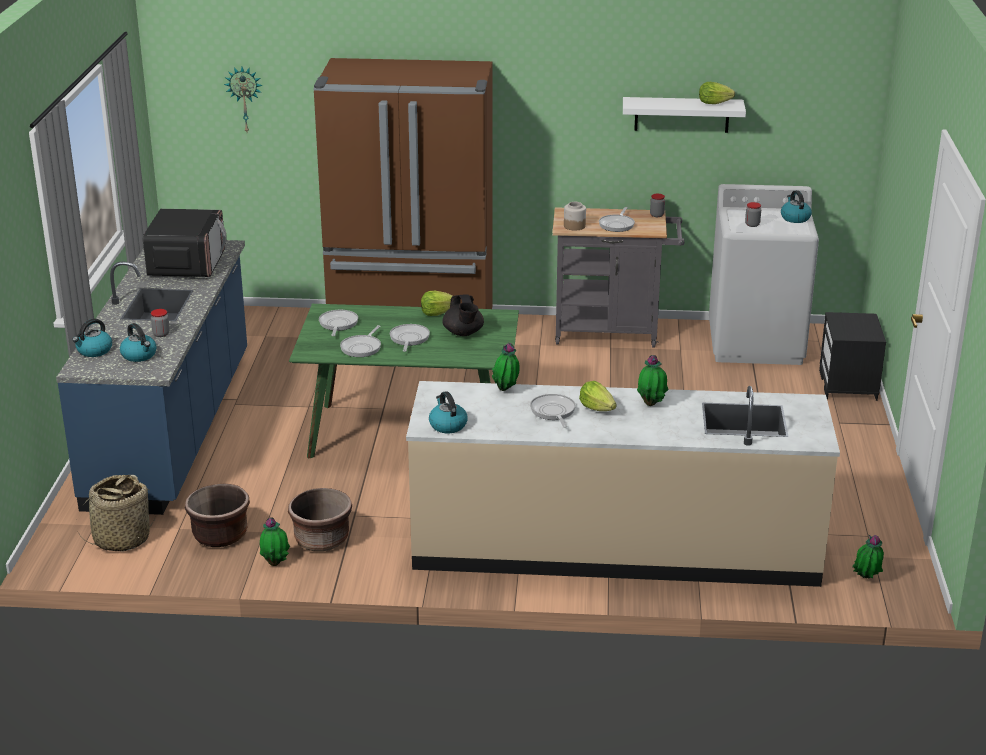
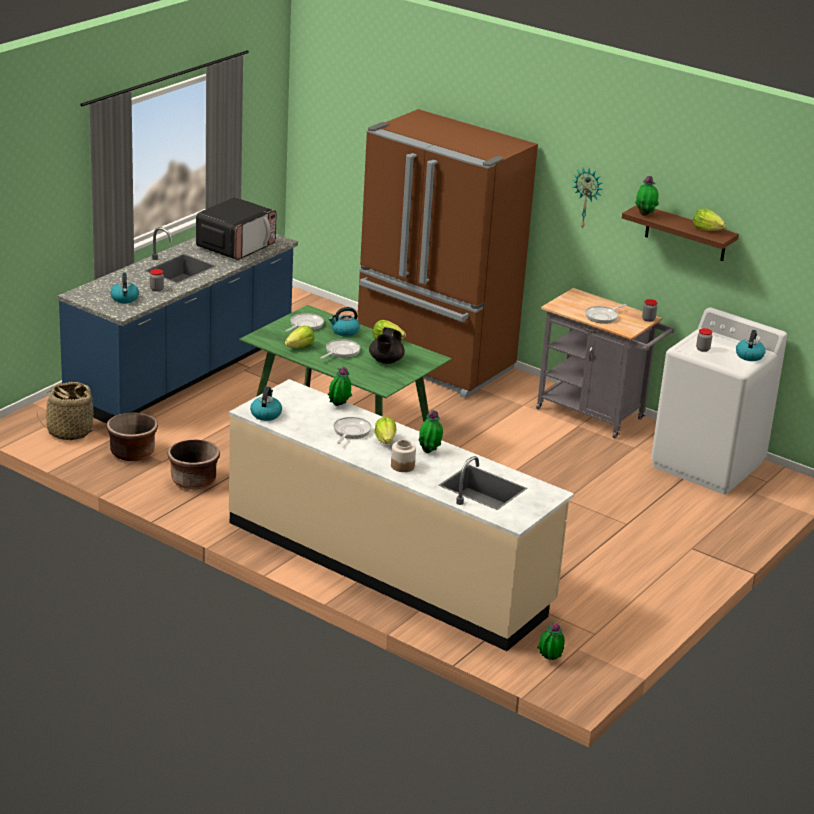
camera: 30 degrees right, 0 degrees up
(94, 351) = (101, 286): kettle -> kettle (344, 332)
(245, 99) = (354, 127): wall clock -> wall clock (587, 198)
(275, 563) = (146, 484): potted plant -> potted plant (645, 214)
(362, 347) = (300, 347): frying pan -> lettuce
(574, 226) = (566, 307): jar -> jar (402, 466)
(682, 114) = (686, 233): white shelf -> brown shelf
(849, 385) = (742, 524): black nightstand -> none

